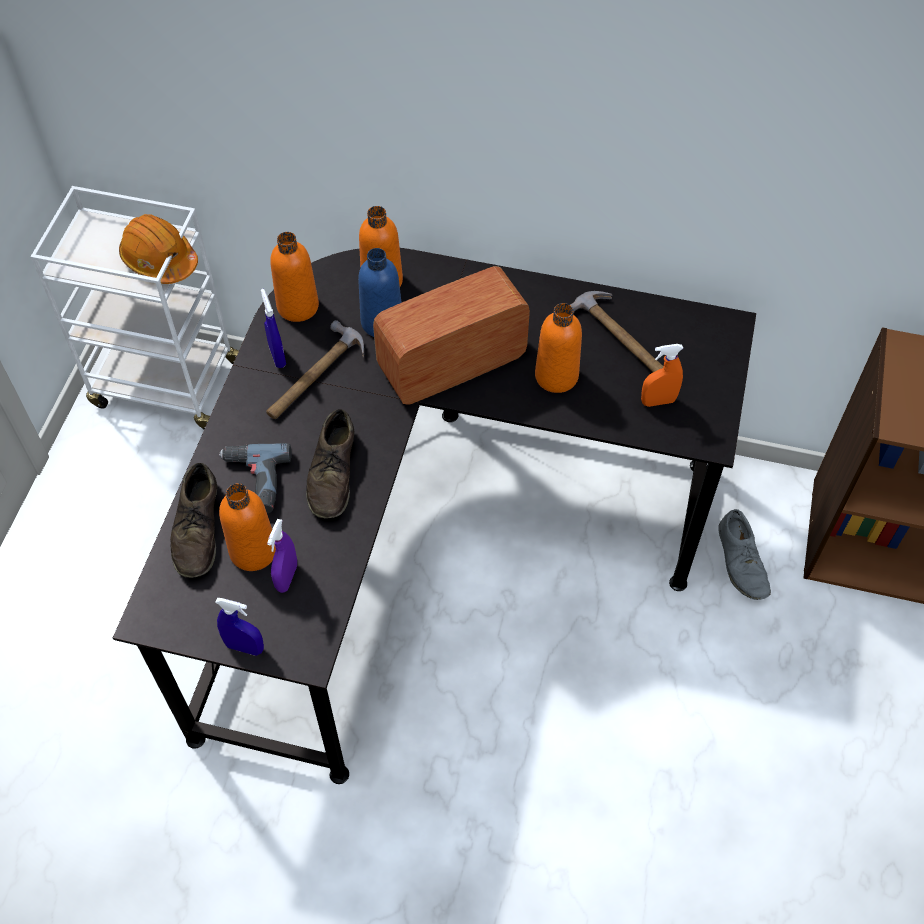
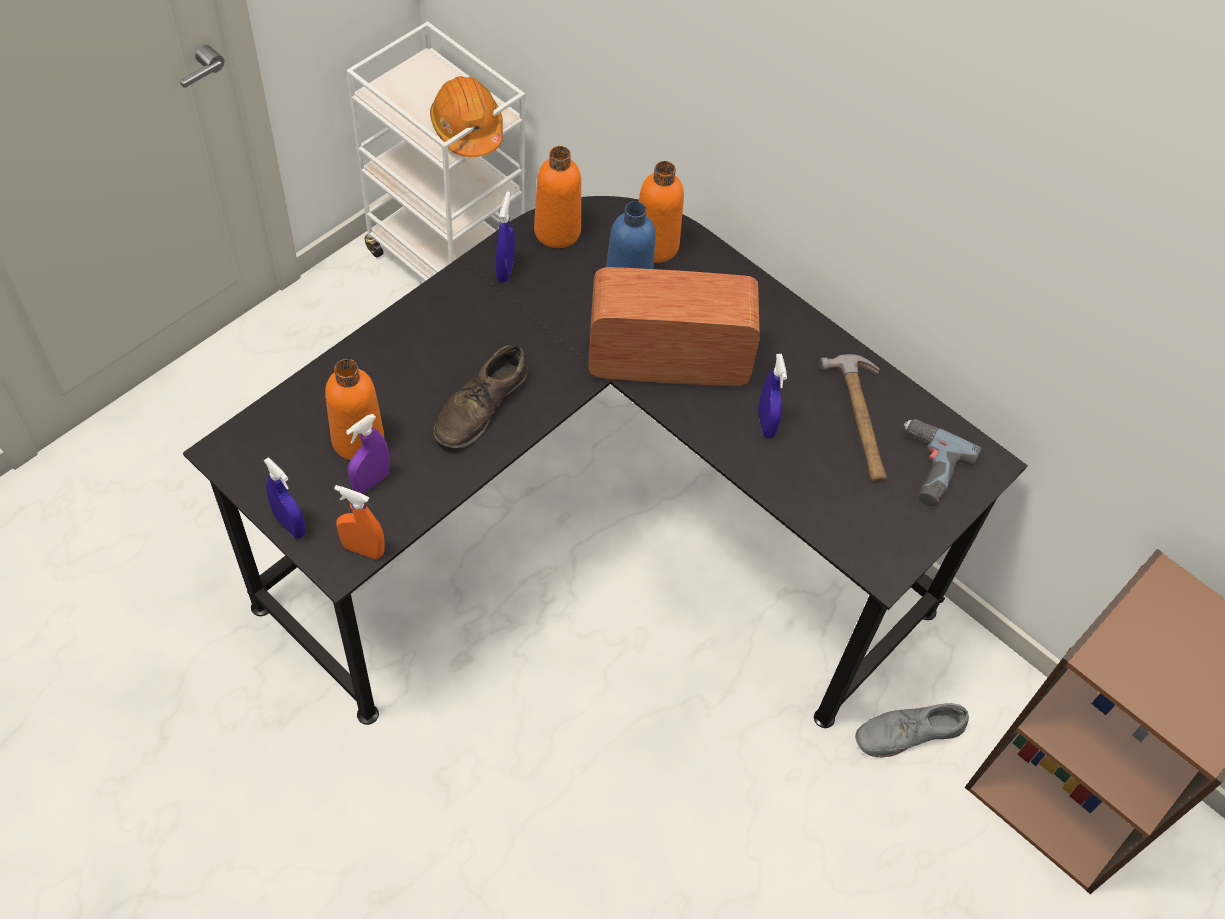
camera: 25 degrees right, 0 degrees up
(198, 529) = (322, 394): brown shoe -> none
(254, 482) = (402, 376): power drill -> power drill (926, 468)
(314, 376) = (527, 306): hammer -> none
(556, 376) = (766, 424): orange bottle -> blue spray bottle
(658, 401) = (855, 502): orange spray bottle -> orange spray bottle (363, 549)
(742, 561) = (908, 733): grey shoe -> grey shoe turned 60 degrees clockwise

